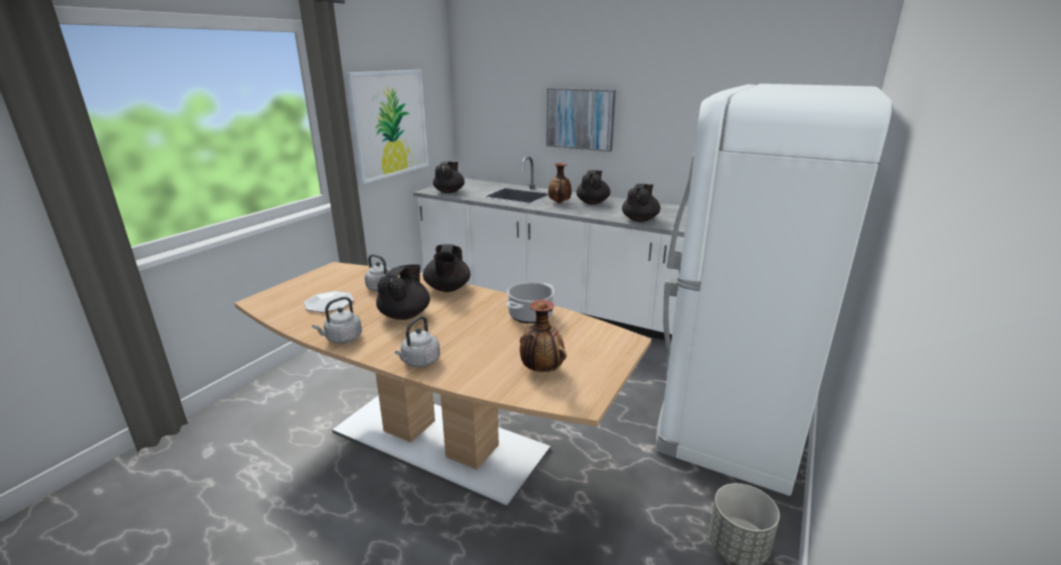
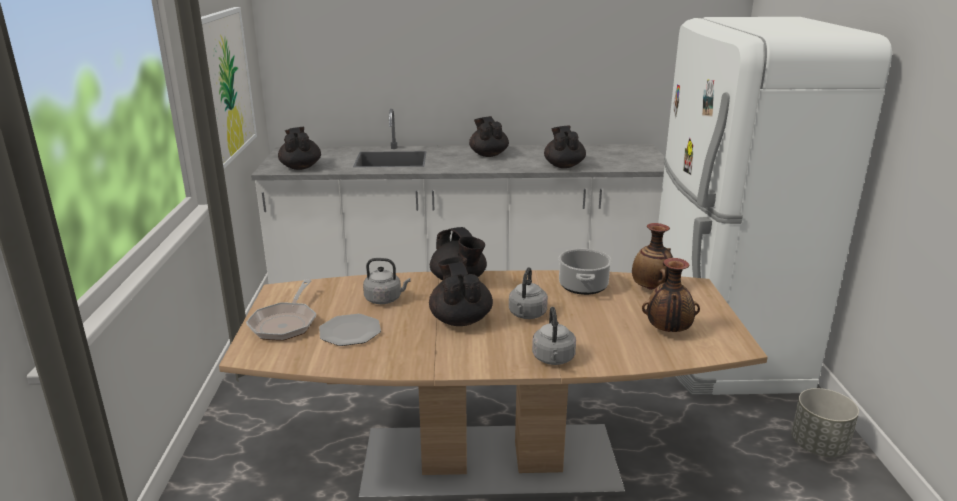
camera: 30 degrees left, 0 degrees up
(304, 288) = (285, 323): none -> frying pan
(342, 339) = (435, 363): grey kettle -> grey kettle (527, 315)
(559, 203) = (455, 160): vase -> vase (651, 288)
(580, 119) = (449, 58): picture -> none

